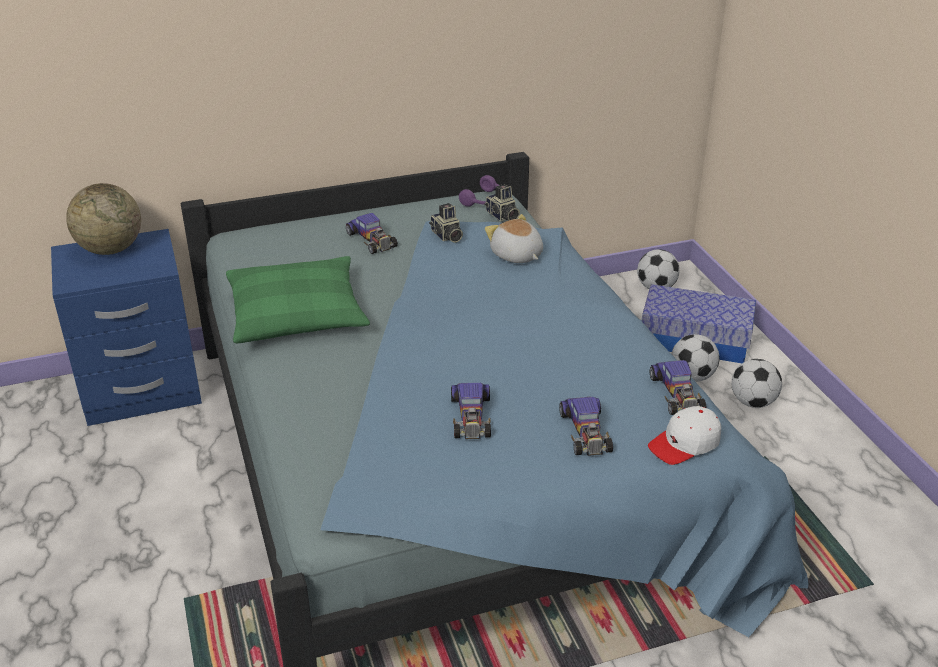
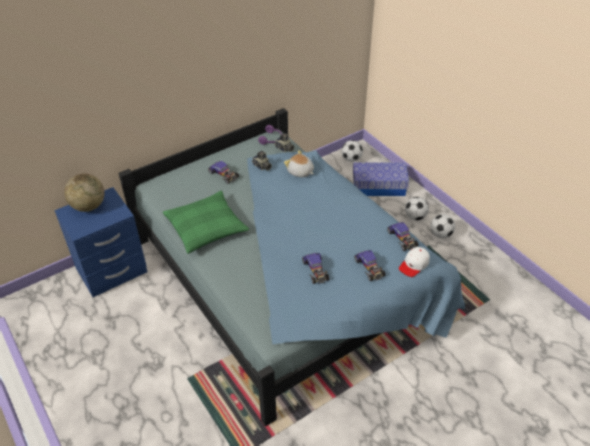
camera: 15 degrees left, 10 degrees up
(692, 376) = (383, 208): football -> football (440, 234)

